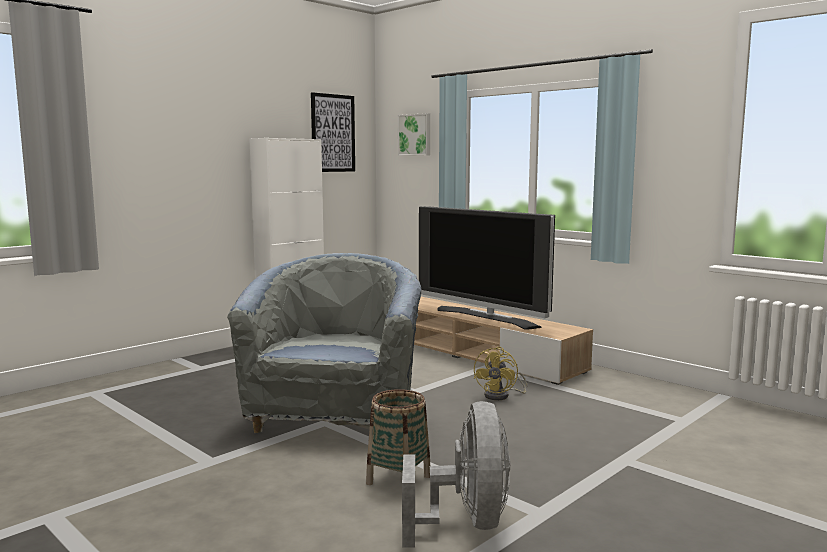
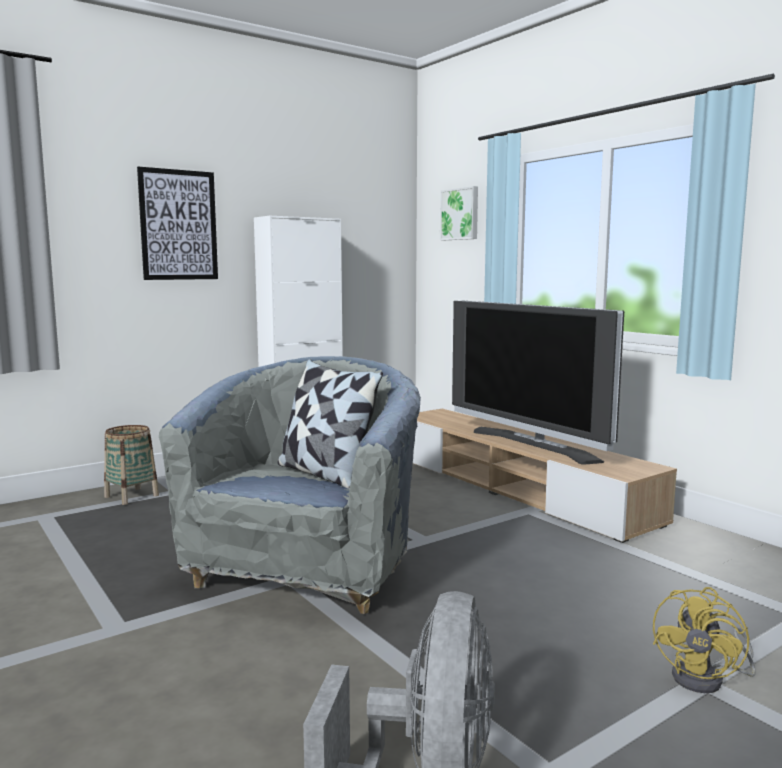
camera: 10 degrees right, 0 degrees up
(333, 133) = (361, 213): picture -> picture (178, 225)
(348, 342) = (325, 474): none -> pillow
(398, 480) = (351, 685): basket -> basket (131, 496)
(501, 396) = (539, 555): yellow fan -> yellow fan (707, 679)

